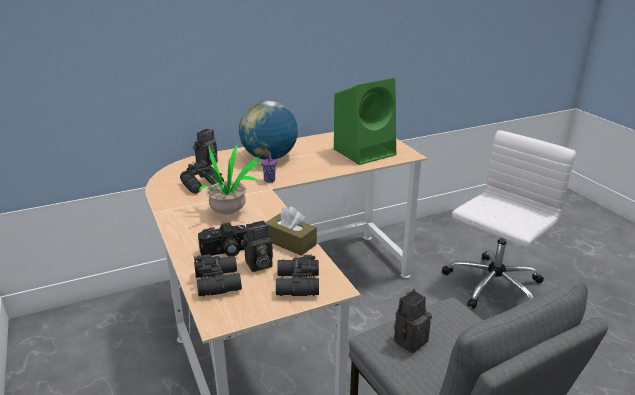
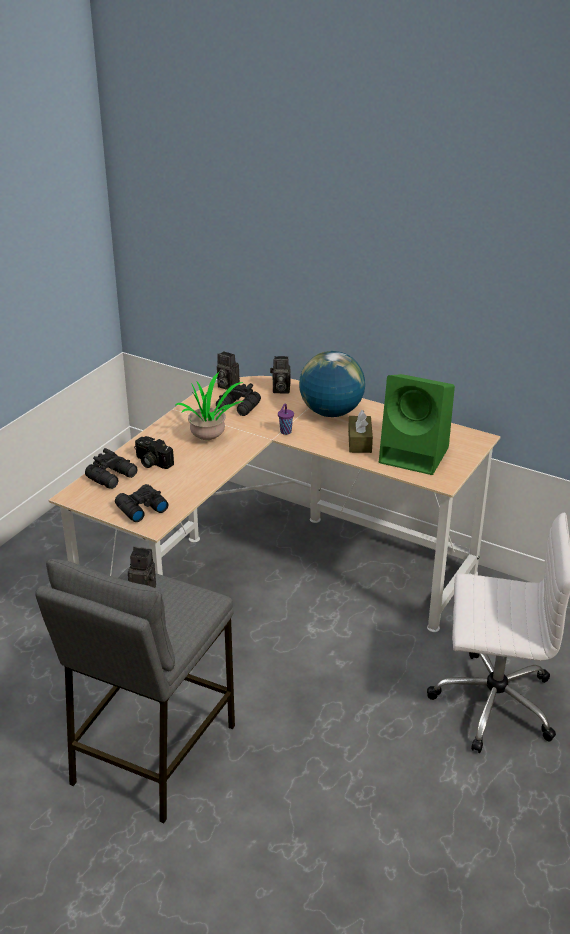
camera: 55 degrees right, 5 degrees up
(258, 265) = (149, 483): camera -> camera (226, 386)
(290, 242) = (194, 483): brown tissue box -> brown tissue box (359, 441)

